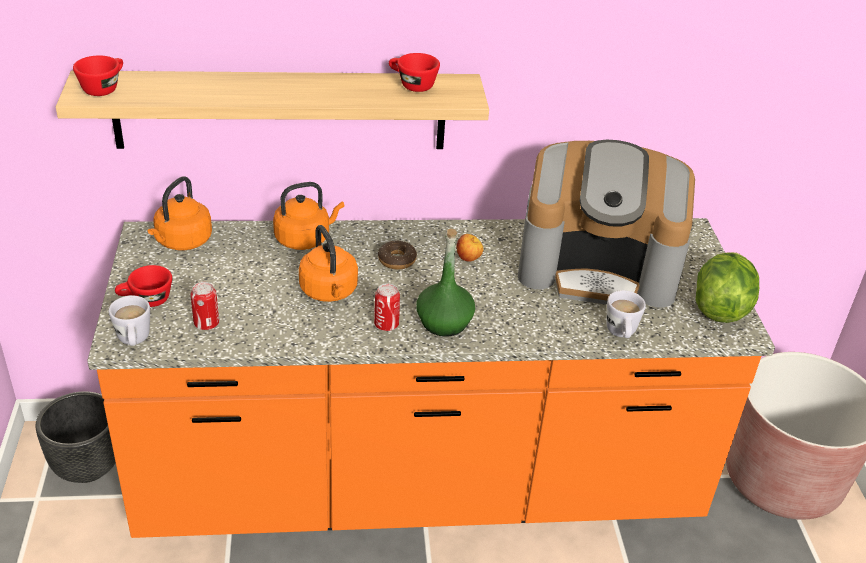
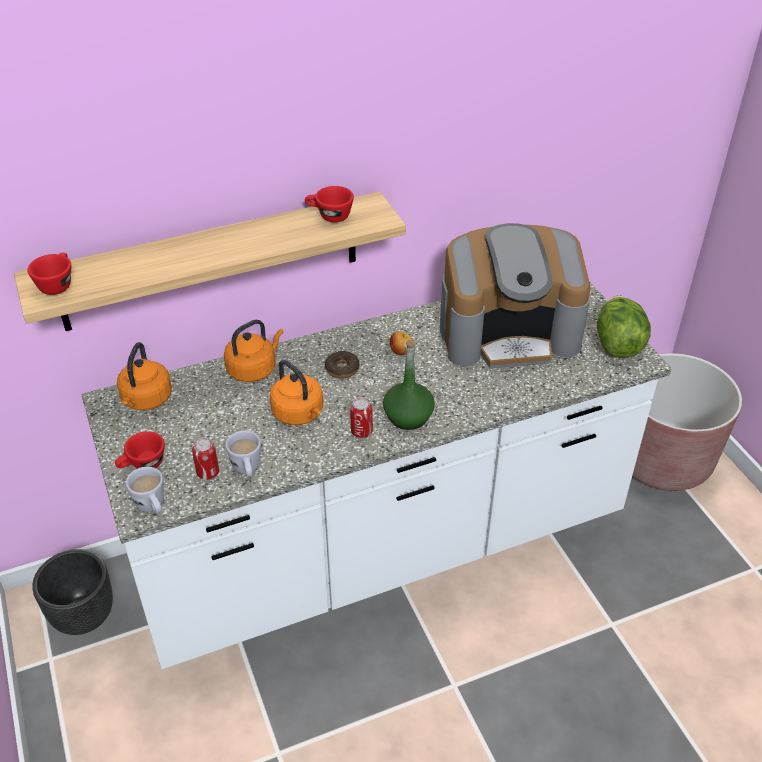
camera: 15 degrees left, 5 degrees up
(419, 484) = (381, 546): orange counter -> white counter
(621, 334) = (552, 388): white mug -> white mug (247, 470)

